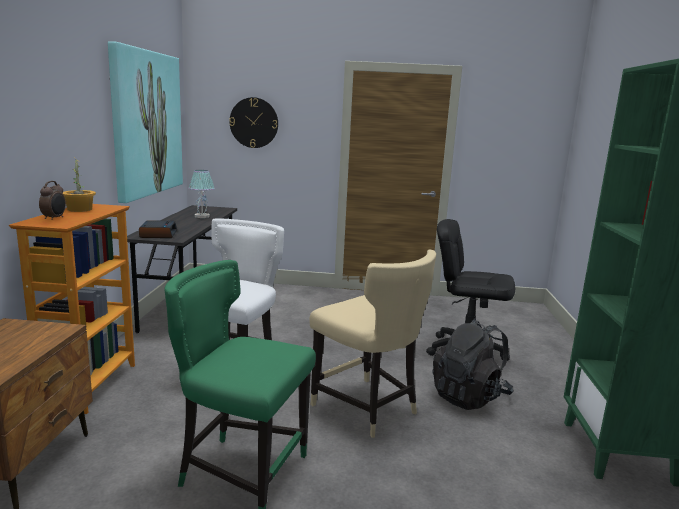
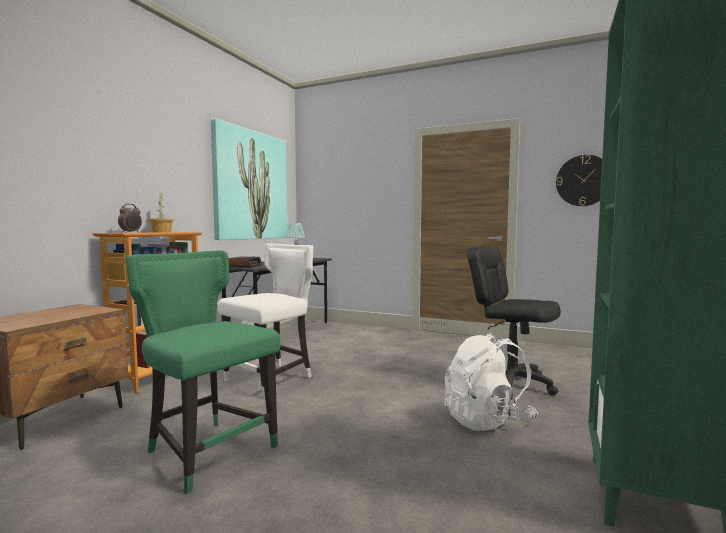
camera: 20 degrees right, 10 degrees down
(254, 123) = (344, 187): wall clock -> wall clock (583, 180)
(367, 409) = (368, 417): beige chair -> none
(469, 396) = (487, 420): black backpack -> white backpack

